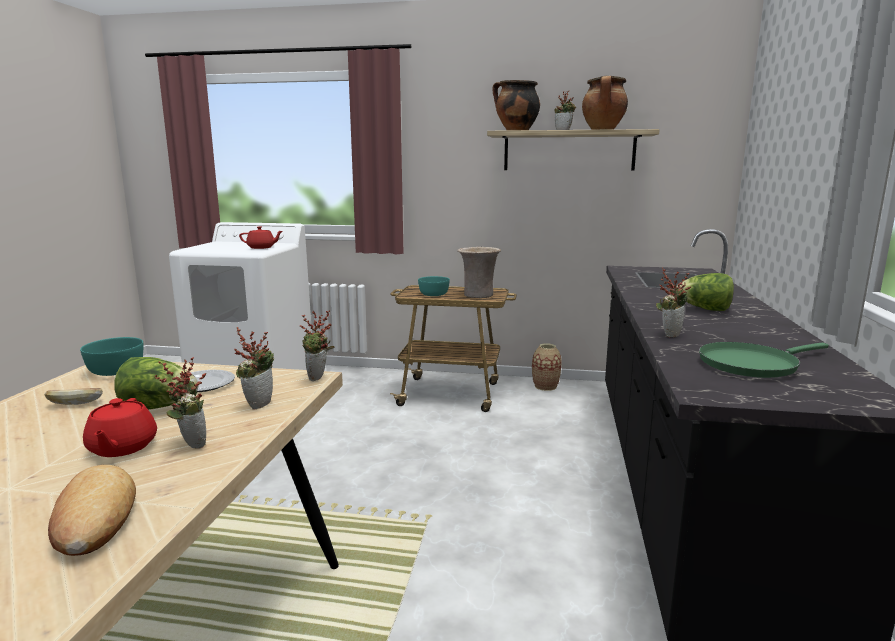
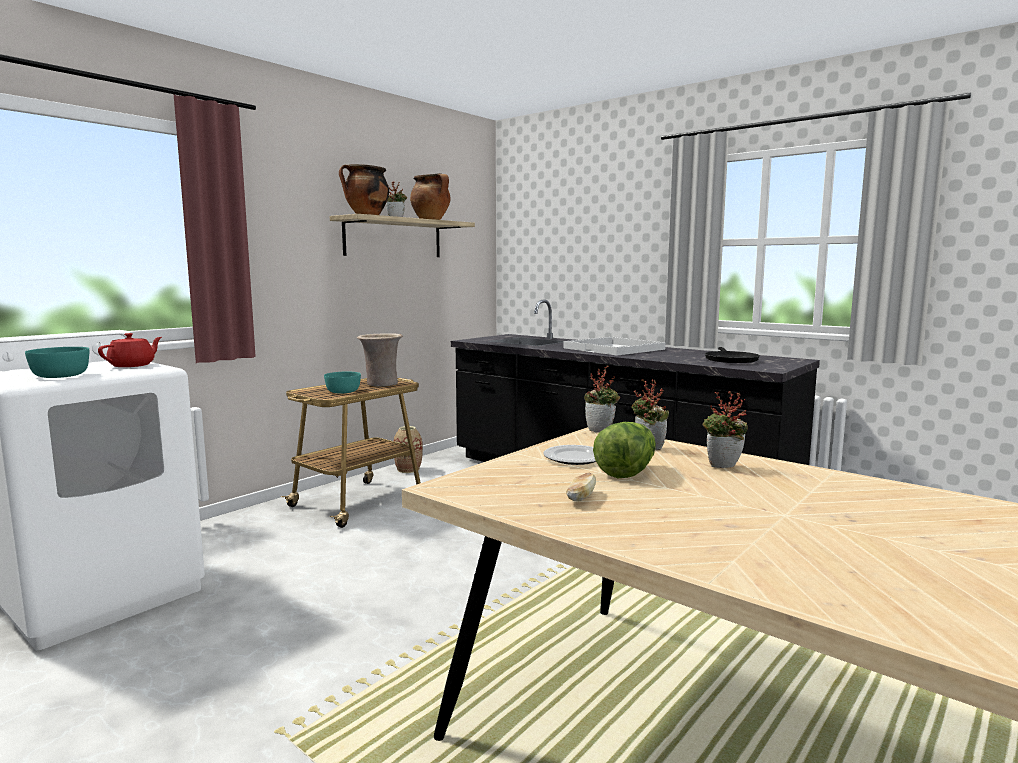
camera: 60 degrees left, 5 degrees down
(94, 517) = (844, 491): bread -> none
(116, 371) = (477, 483): turquoise bowl -> turquoise bowl (61, 375)
(122, 448) = (718, 484): red teapot -> none
(669, 334) = (661, 358): potted plant -> none
(704, 309) = (615, 348): lettuce -> white tray
(752, 364) = (730, 360): green frying pan -> black frying pan

